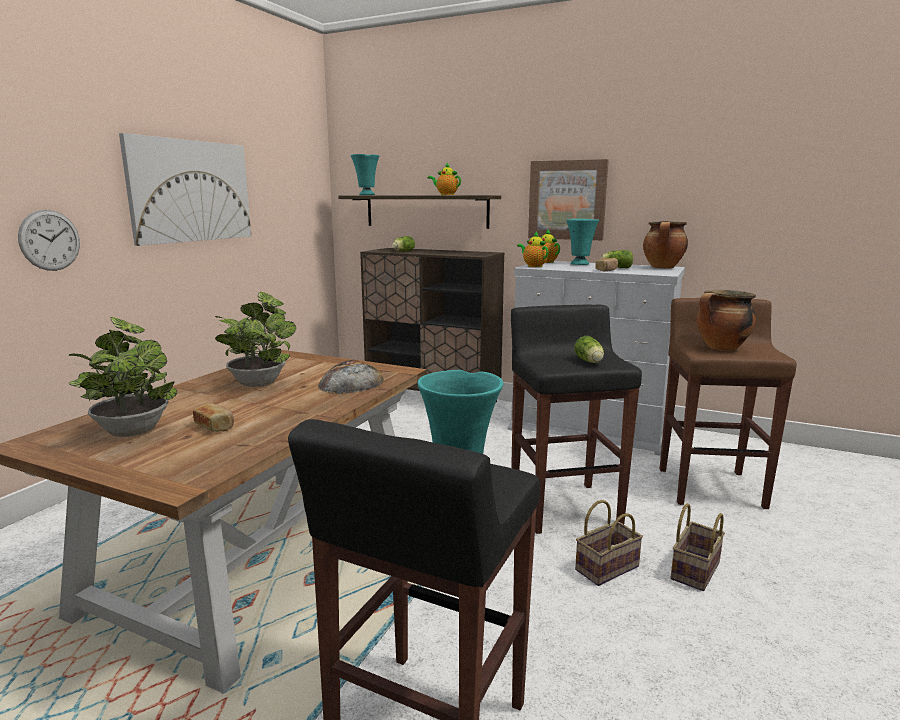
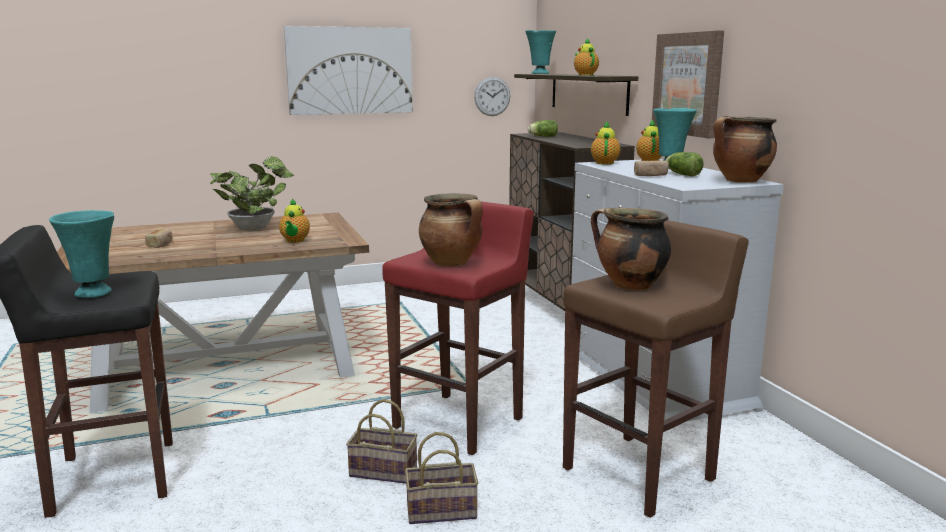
camera: 45 degrees right, 0 degrees up
(50, 240) = (220, 107): wall clock -> wall clock (492, 96)
(132, 429) = (132, 236): potted plant -> none
(351, 382) = (294, 241): bread -> teapot
(564, 507) = (459, 422): black stool -> red stool
(589, 362) = (452, 263): lettuce -> cooking pot

